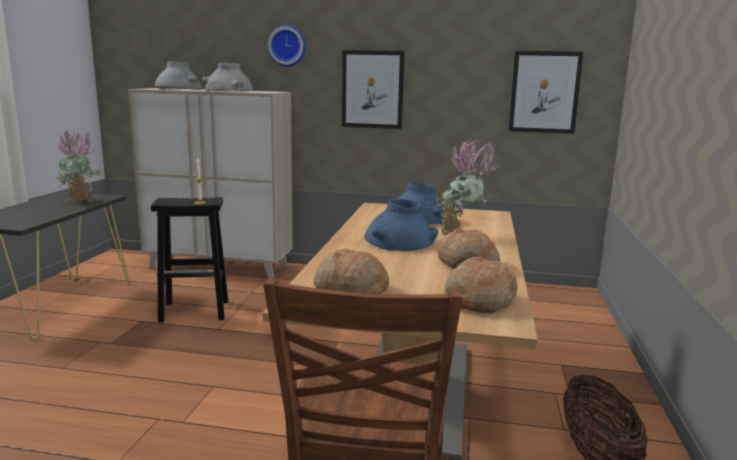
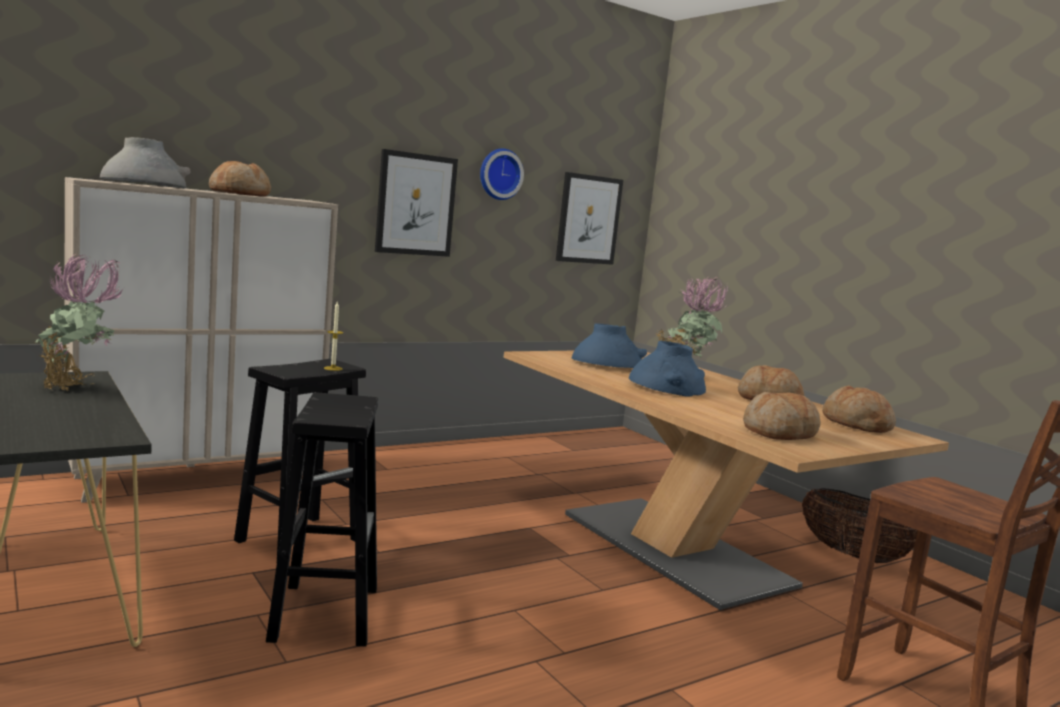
camera: 45 degrees left, 5 degrees down
(126, 351) = (325, 612): none -> black stool
(229, 90) = (239, 194): grey vase -> bread
(287, 46) = (304, 133): wall clock -> wall clock (499, 174)

